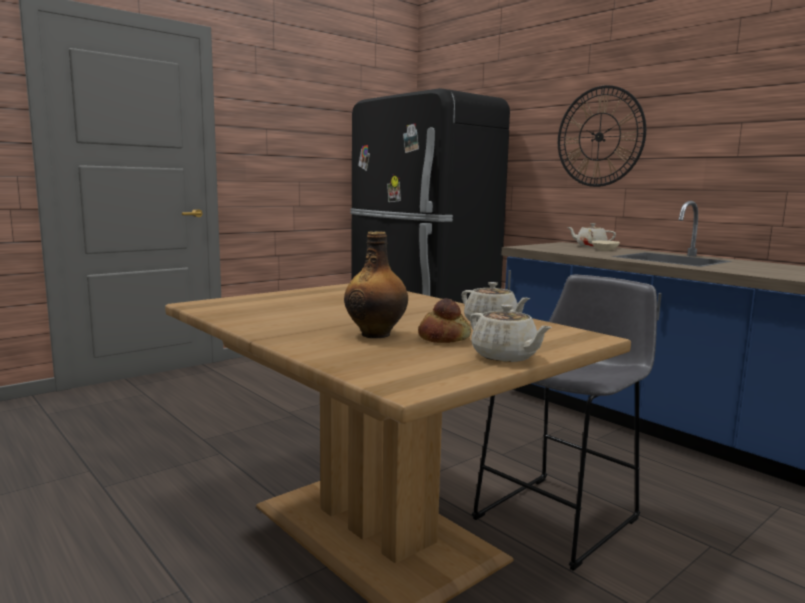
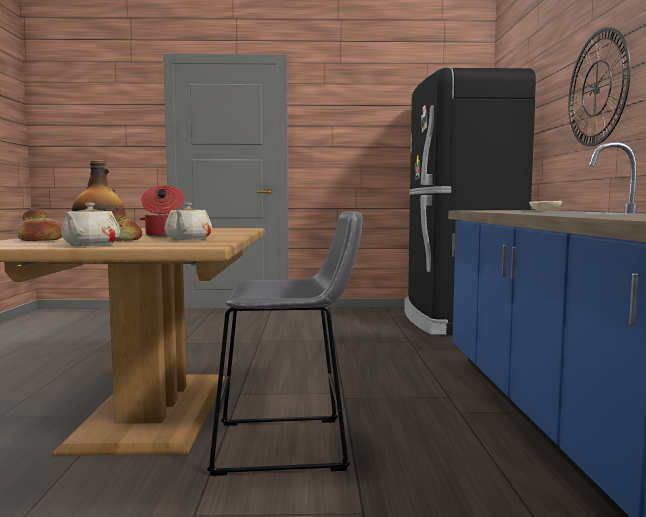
camera: 40 degrees right, 5 degrees down
(368, 354) = (41, 240): none -> bread
(413, 319) = (164, 236): none -> cooking pot
(590, 246) = (553, 210): beige teapot -> none

